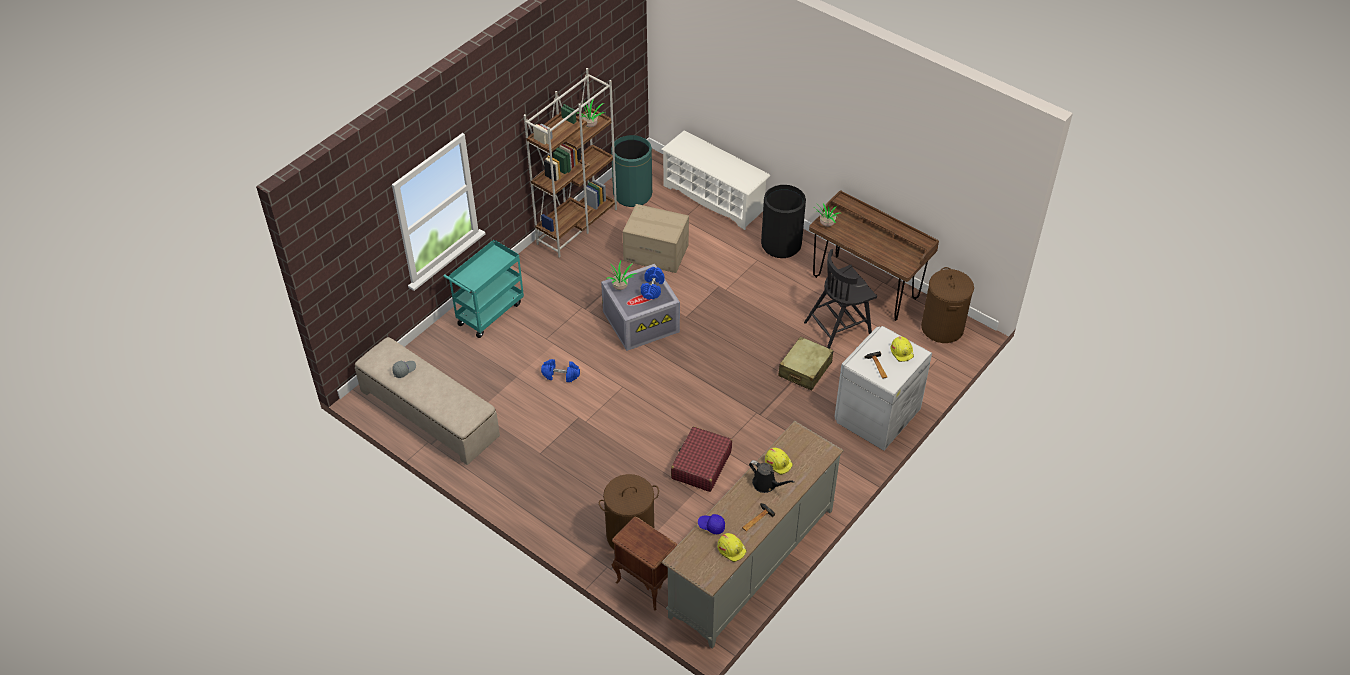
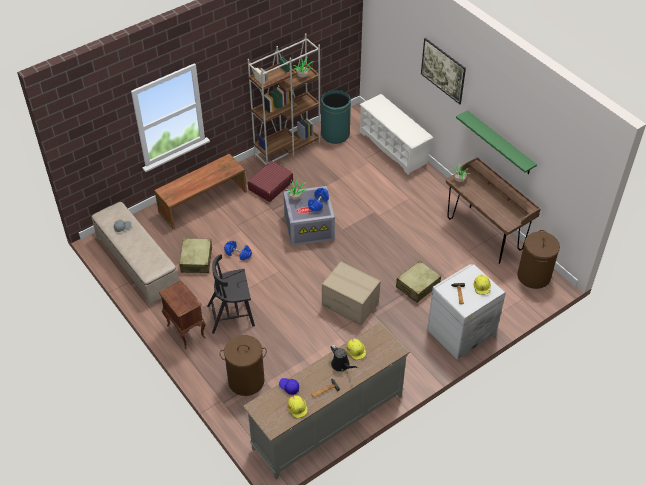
camera: 15 degrees right, 0 degrees up
(489, 315) = (203, 201): turquoise cart -> brown bench
(508, 394) = (196, 260): none -> beige suitcase
(645, 585) = (244, 420): brown nightstand -> brown nightstand (185, 331)
(656, 253) = (337, 179): cardboard box -> cardboard box (350, 303)
(701, 465) = (315, 340): red suitcase -> red suitcase (270, 186)
(778, 99) = (442, 79): none -> picture
(781, 244) = (431, 190): black trash can -> none
(839, 327) = (454, 259): black chair -> black chair (232, 315)
(871, 167) = (500, 143): none -> green shelf

